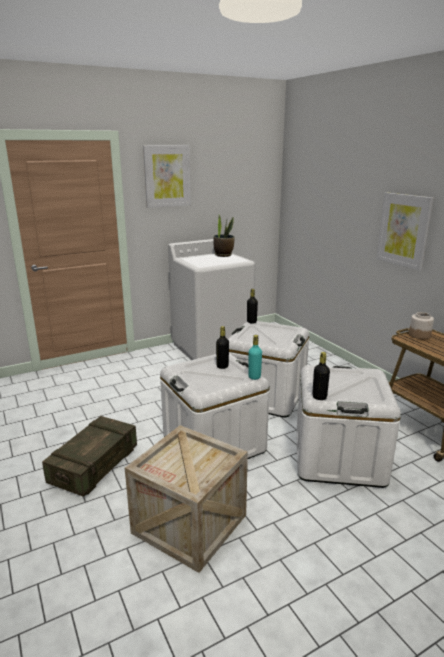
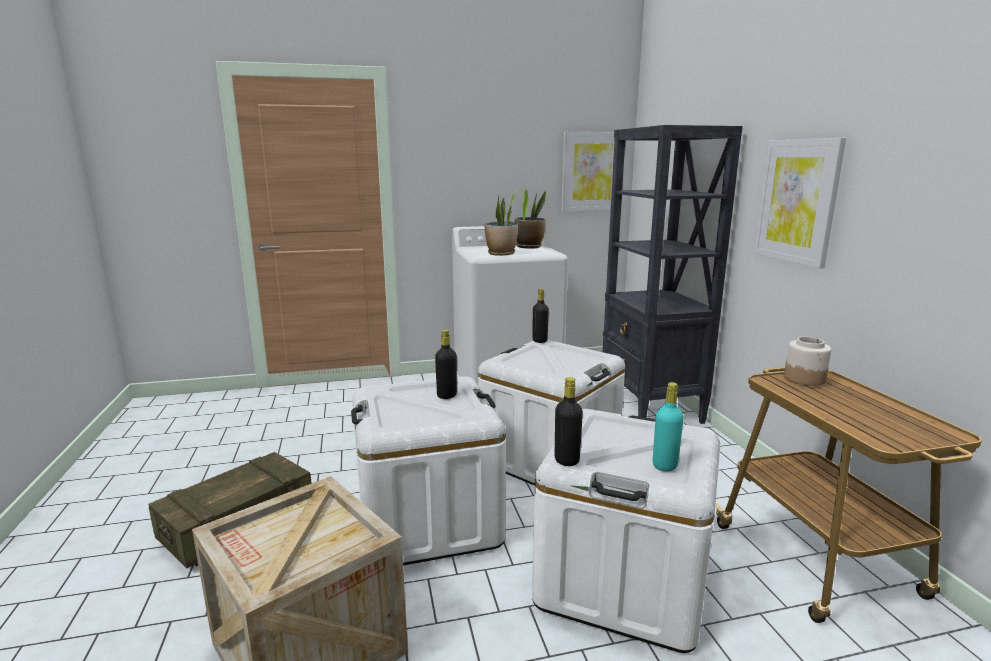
camera: 15 degrees right, 5 degrees down
(167, 176) = (455, 132): picture -> picture (591, 172)
(212, 263) = (501, 253): none -> potted plant
(254, 377) = (481, 415): turquoise bottle -> turquoise bottle (664, 465)
(309, 355) = (650, 409): none -> black bookcase

